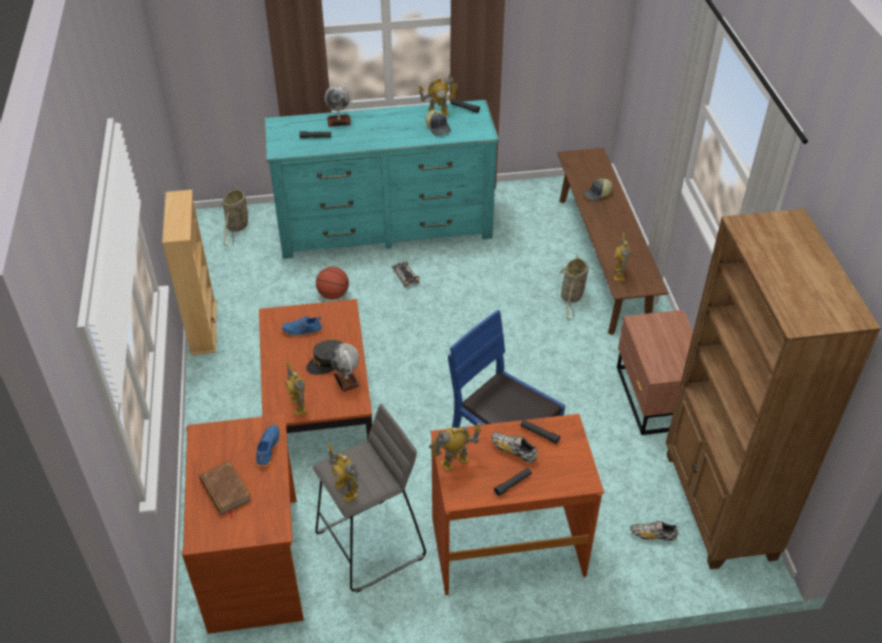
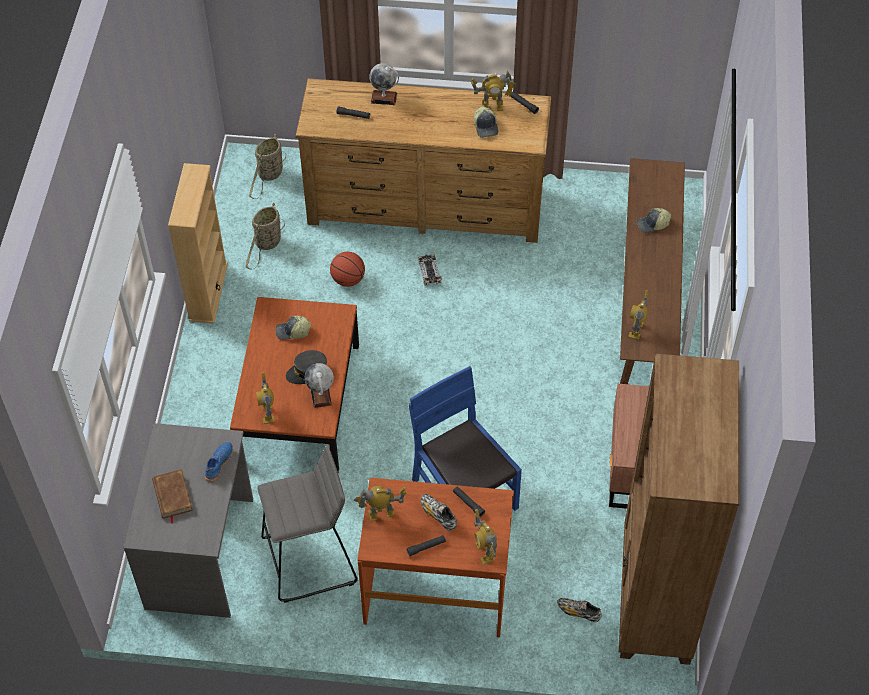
camera: 15 degrees right, 10 degrees up
(256, 563) = (201, 554): brown desk -> grey desk
(302, 331) = (293, 332): blue shoe -> cap
(345, 490) = (279, 517): toy robot -> toy robot (484, 552)
(385, 227) = (426, 205): turquoise dresser -> brown dresser
(571, 297) = (597, 334): basket -> basket (267, 244)

